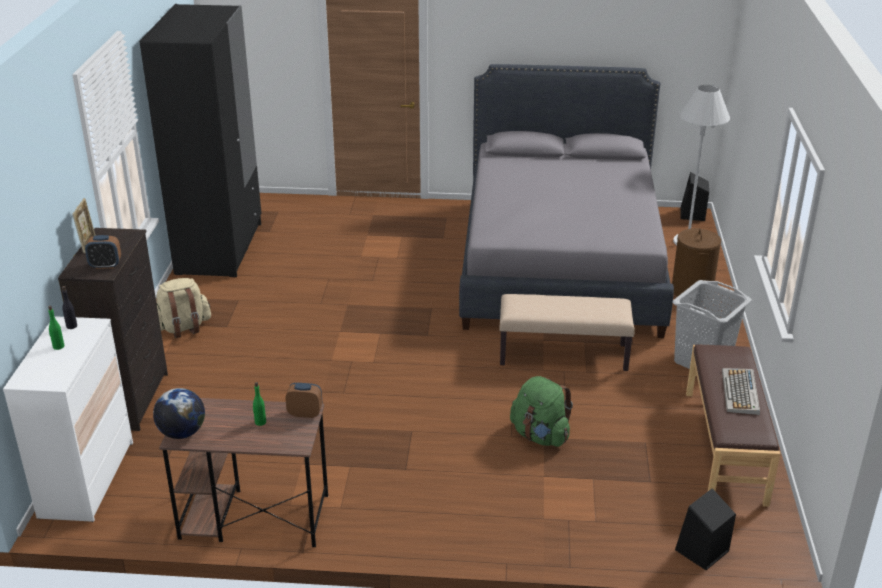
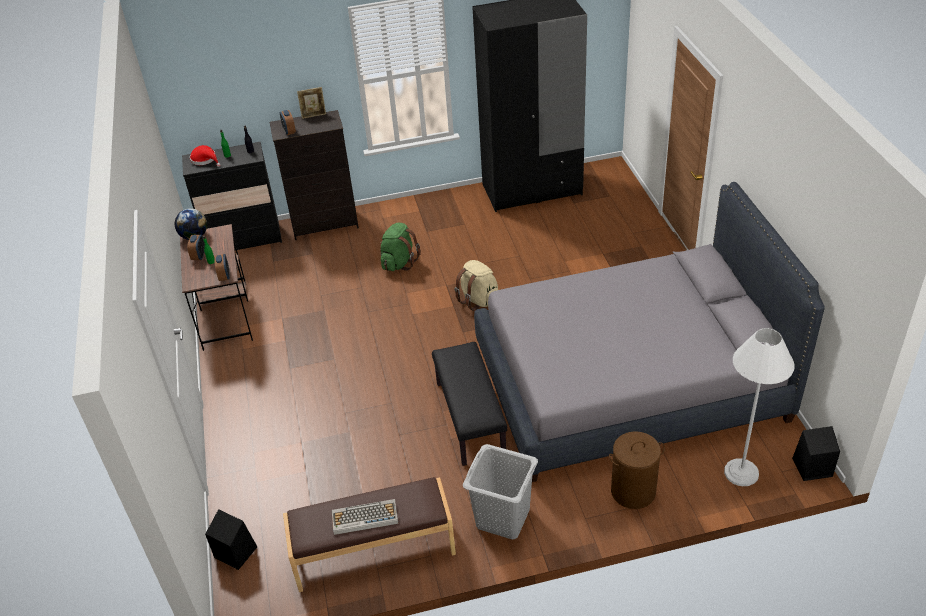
camera: 75 degrees right, 10 degrees up
(46, 367) = (205, 160): none -> red hat
(87, 479) = (243, 239): white dresser -> black dresser
(183, 328) = (415, 214): beige backpack -> beige backpack (479, 300)
(236, 432) = (199, 256): none -> alarm clock
(540, 436) = (350, 429): green backpack -> green backpack (399, 263)
(563, 354) = (471, 419): beige bench -> black bench

